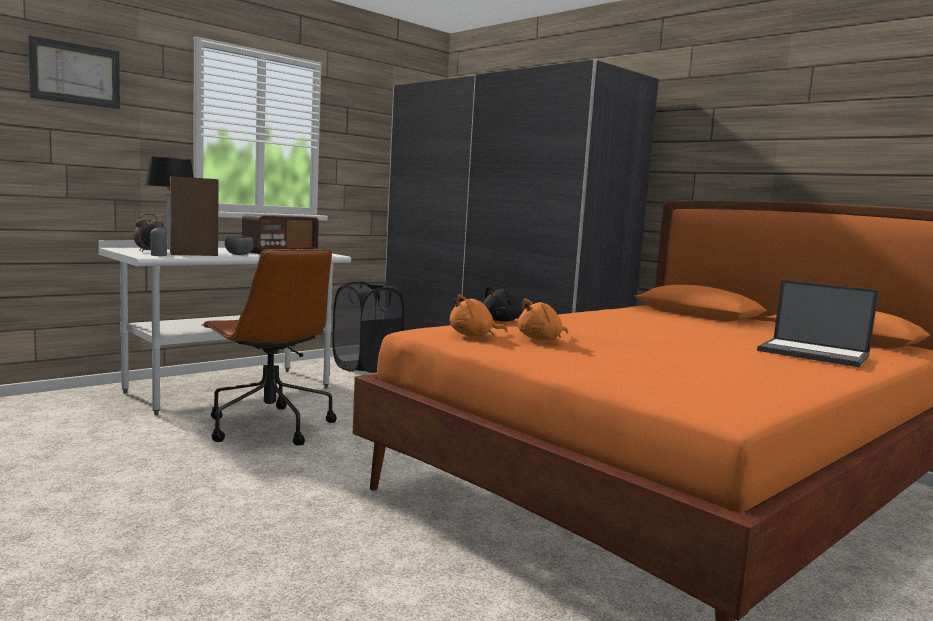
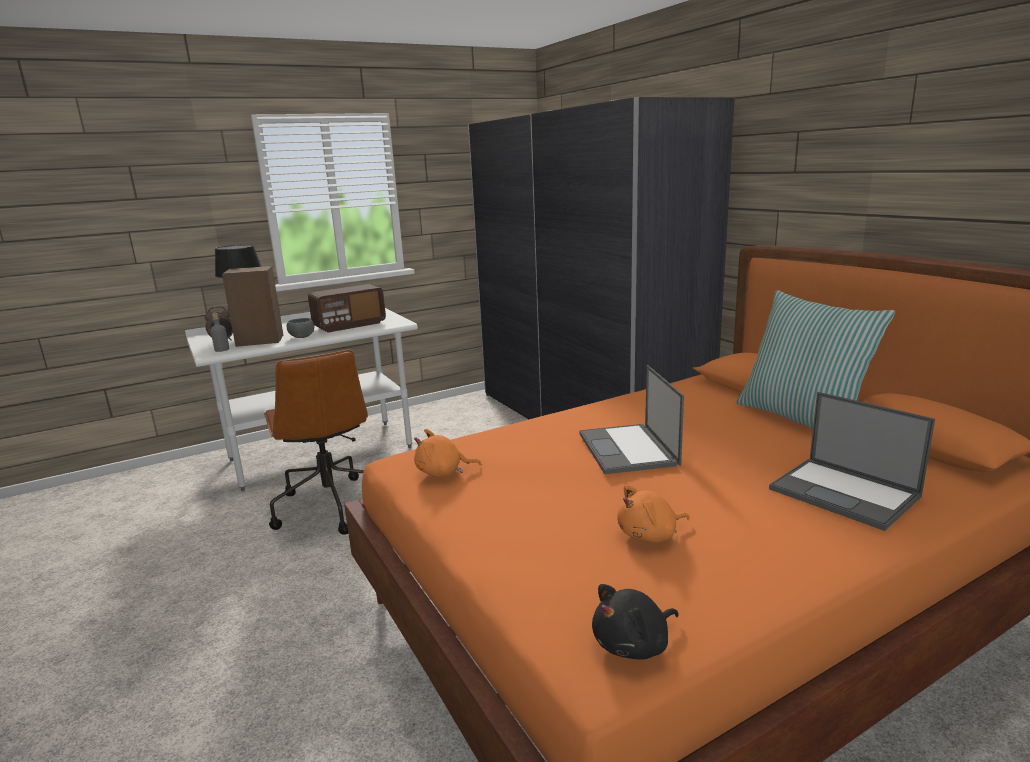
camera: 15 degrees right, 10 degrees up
(75, 74) = (141, 176): picture -> none
(366, 367) = (463, 414): black laundry basket -> none
(502, 321) = (507, 429): black plush toy -> black plush toy (634, 645)
(541, 339) = (512, 477): orange plush toy -> orange plush toy (650, 535)
(625, 331) = (628, 449): none -> laptop
(743, 326) = (801, 419): none -> pillow

